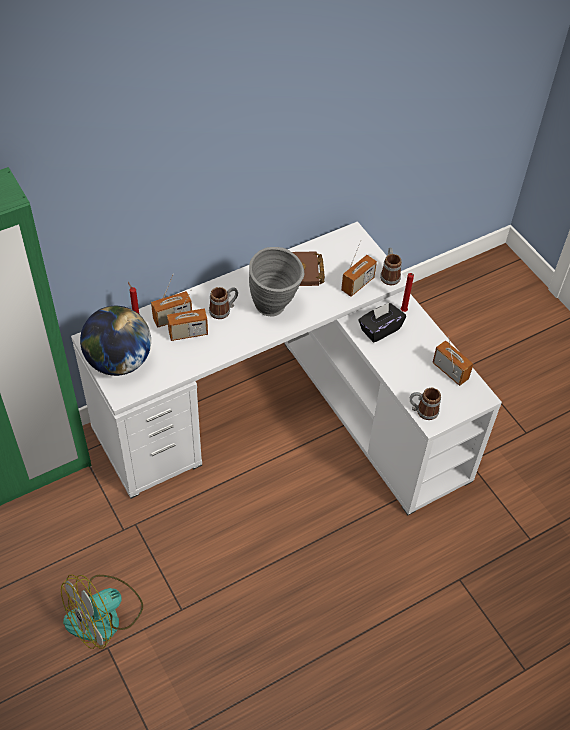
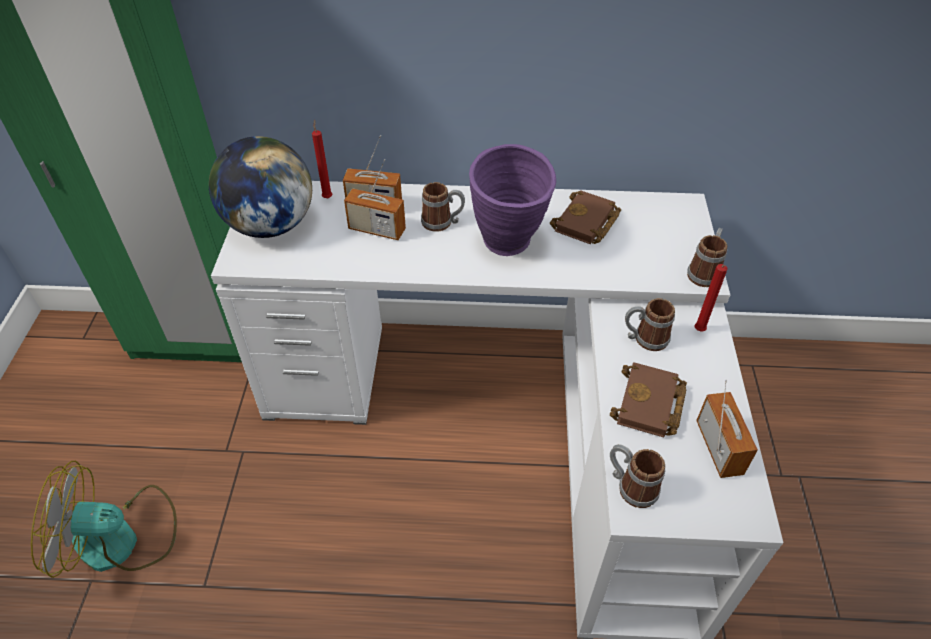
camera: 35 degrees right, 5 degrees down
(275, 309) = (509, 248): grey vase -> purple vase
(357, 284) = (647, 265): radio -> none
(380, 329) = (644, 339): black tissue box -> mug
(406, 366) = (650, 406): none -> brown book

